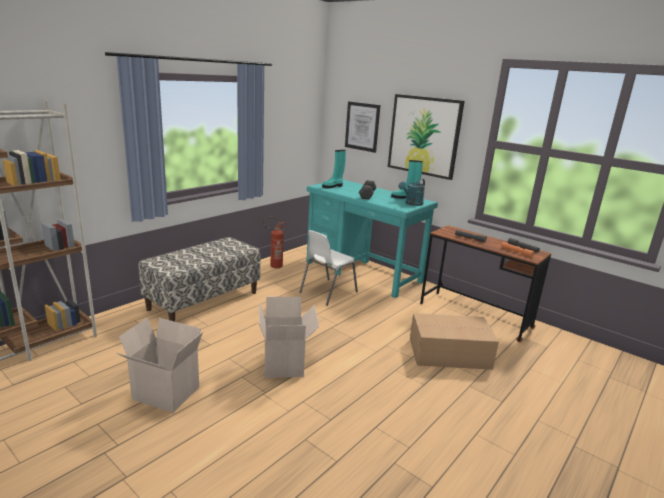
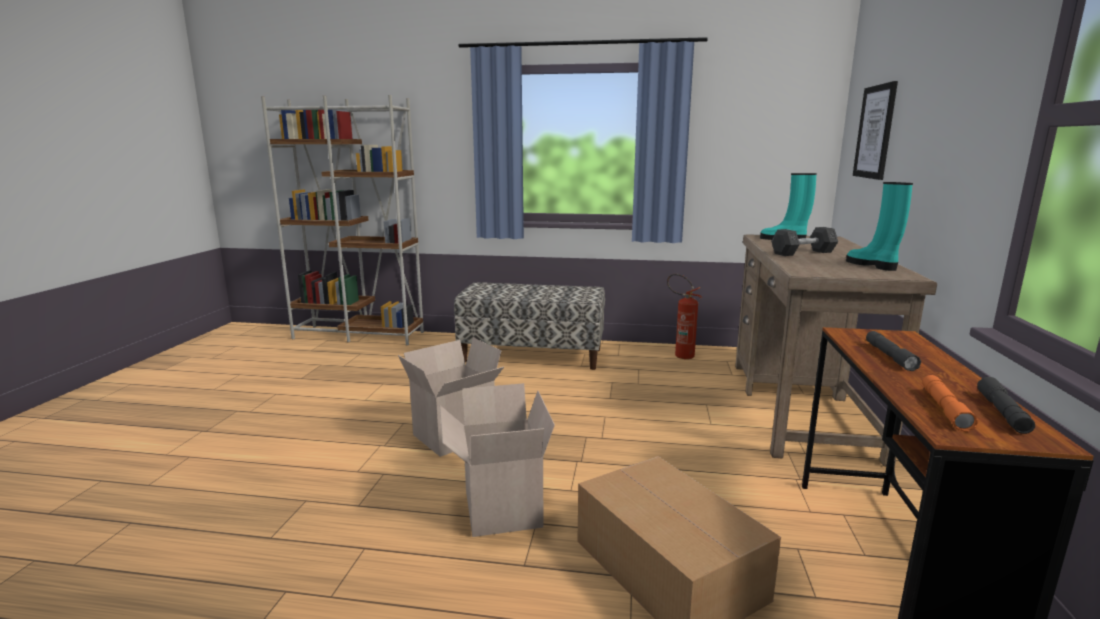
camera: 60 degrees right, 5 degrees down
(164, 394) = (339, 400): cardboard box -> cardboard box (499, 507)
(327, 292) = (678, 404): white chair -> none
(363, 272) = (802, 407): turquoise desk -> brown desk
(412, 204) = (853, 272): turquoise watering can -> none
(424, 136) = (941, 128): picture -> none

